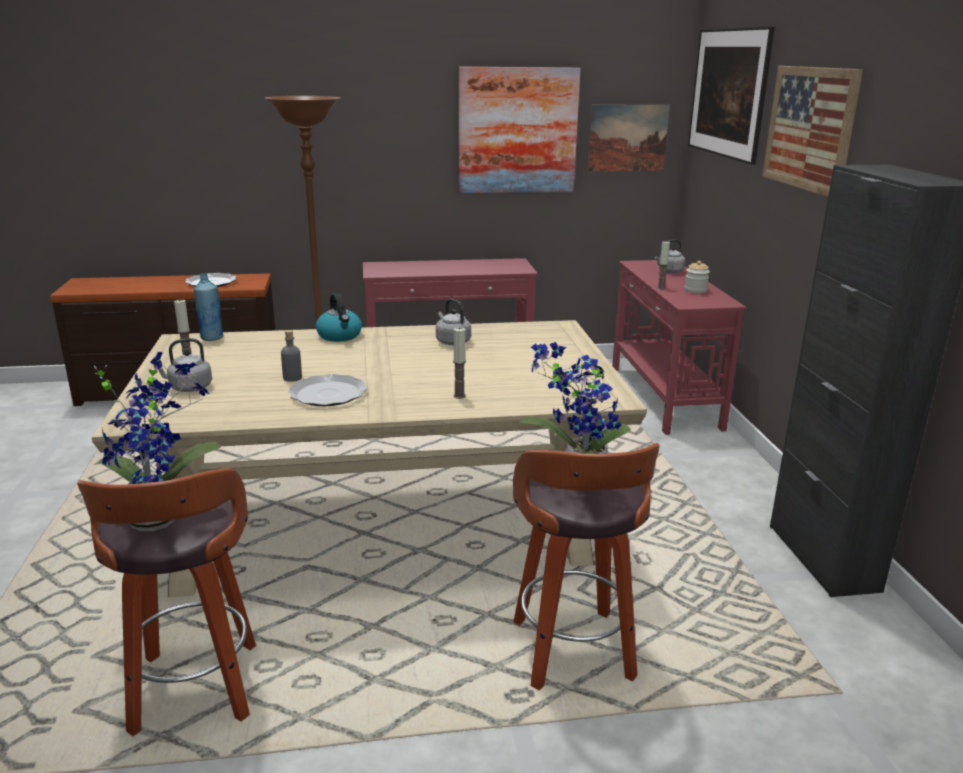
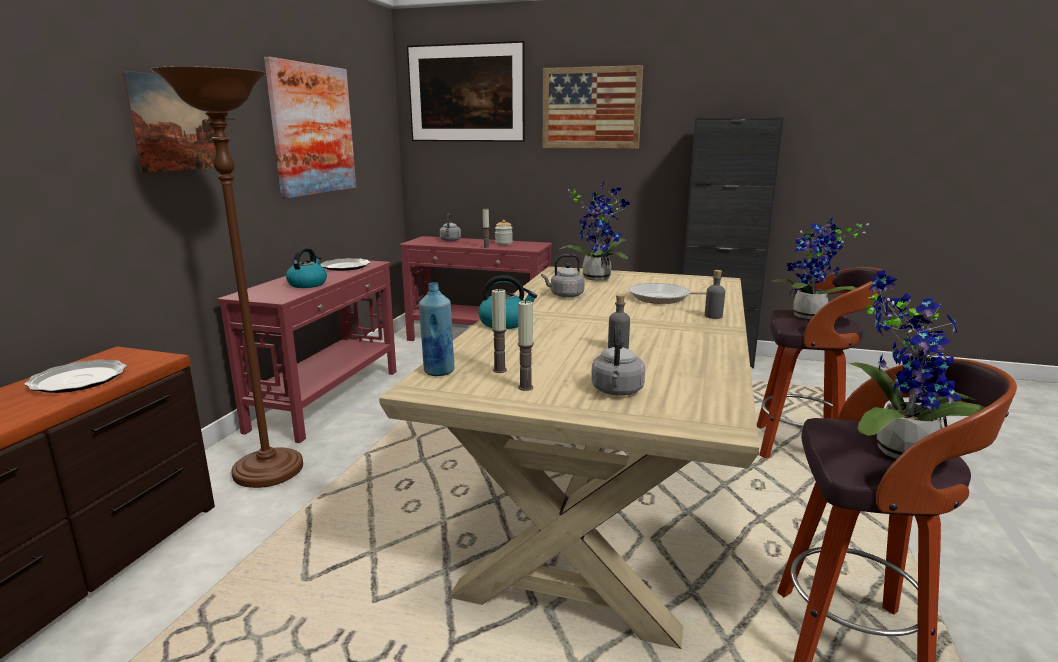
camera: 65 degrees left, 5 degrees down
(328, 394) = (672, 340): plate -> plate (346, 266)
(425, 270) = (308, 284): none -> kettle
(429, 405) = (713, 316): none -> grey bottle
(459, 396) = (698, 307): candle -> candle (499, 370)
(485, 378) = (663, 298): none -> frying pan
(547, 344) = (597, 277): none -> potted plant
(628, 138) = (374, 136): picture -> picture (179, 123)

